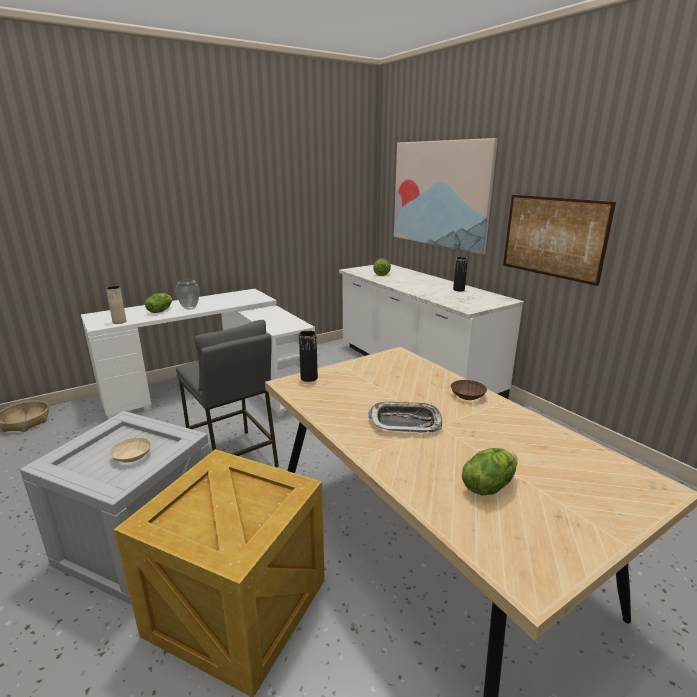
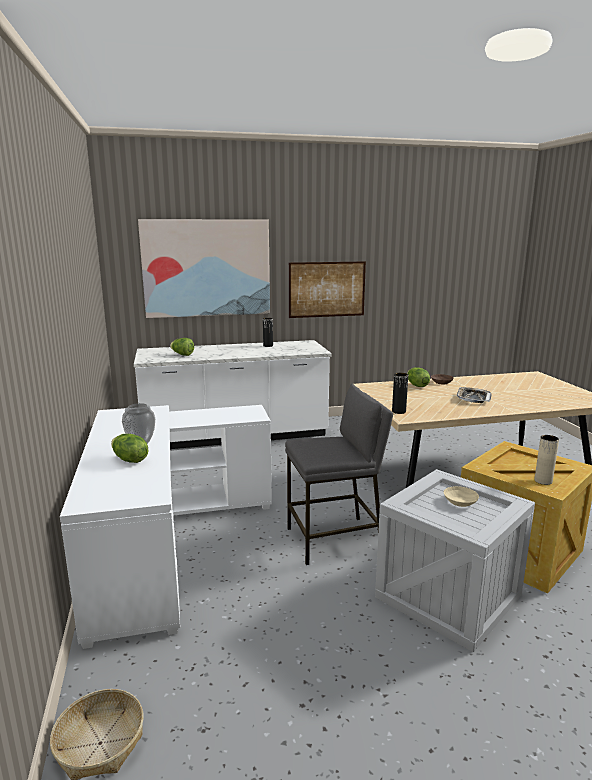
camera: 70 degrees left, 5 degrees down
(119, 322) = (149, 484): beige vase -> beige vase (543, 481)
(488, 485) = (538, 395): lettuce -> lettuce (416, 385)

